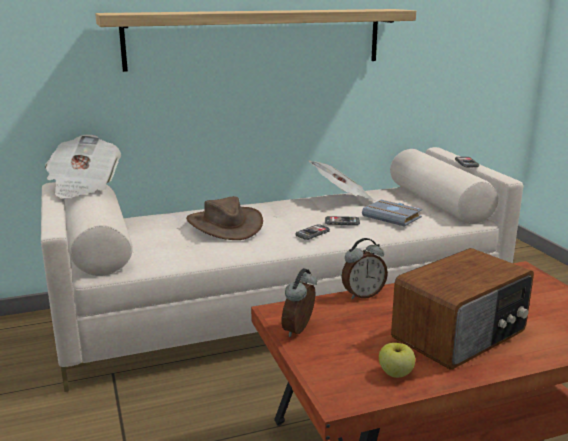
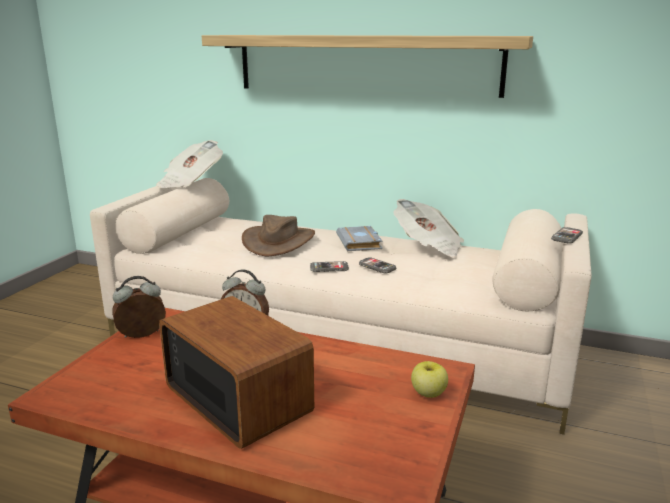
camera: 40 degrees right, 0 degrees up
(393, 217) = (436, 276): grey book -> grey book (360, 243)
(395, 374) = (121, 399): apple -> apple (428, 393)
(461, 335) = (239, 397): radio -> radio turned 135 degrees counterclockwise

